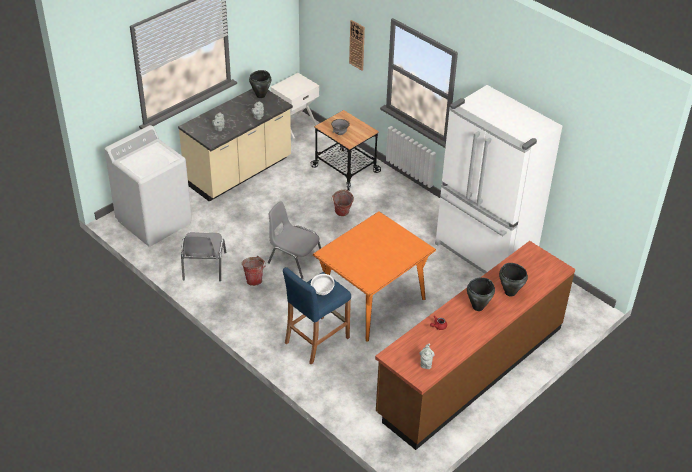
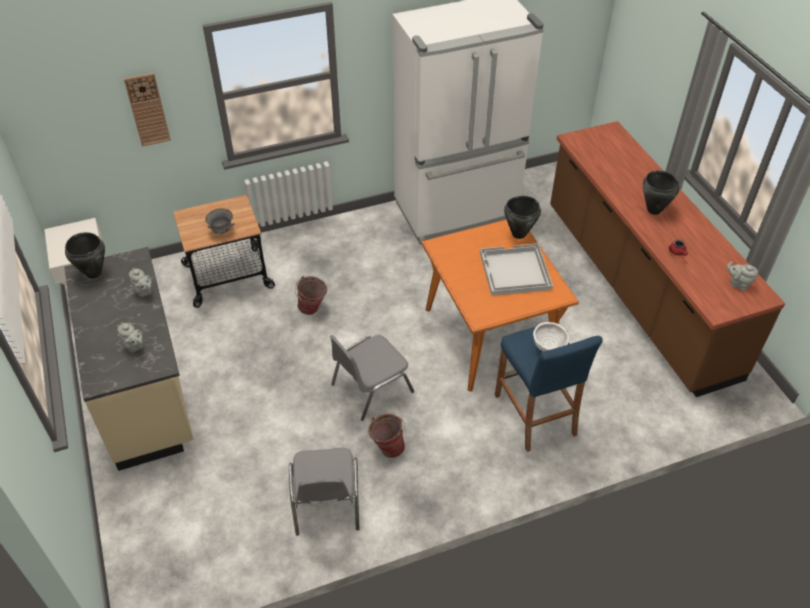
camera: 65 degrees left, 5 degrees up
(154, 221) = (180, 541): white washing machine -> none
(203, 267) = (326, 503): grey chair -> grey chair turned 60 degrees clockwise
(378, 258) = (514, 271): none -> white tray
(510, 292) = (638, 178): black cooking pot -> black cooking pot (518, 234)

